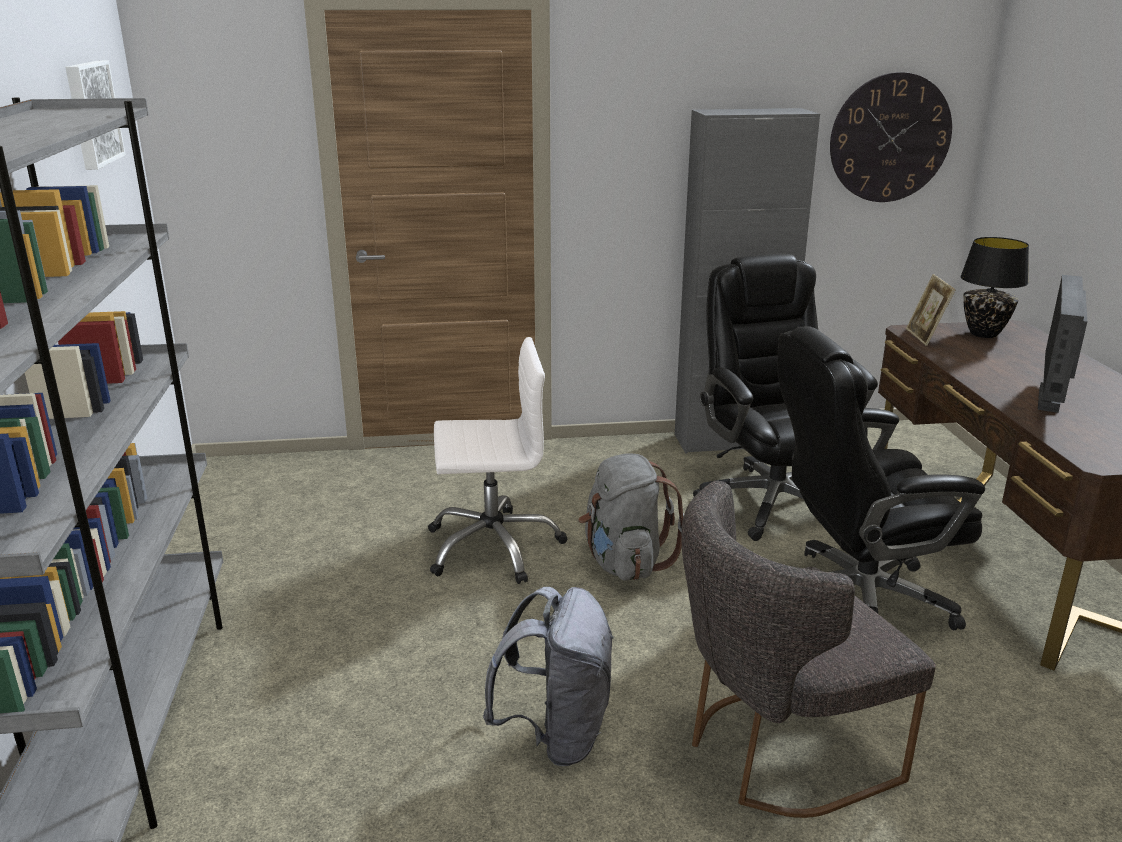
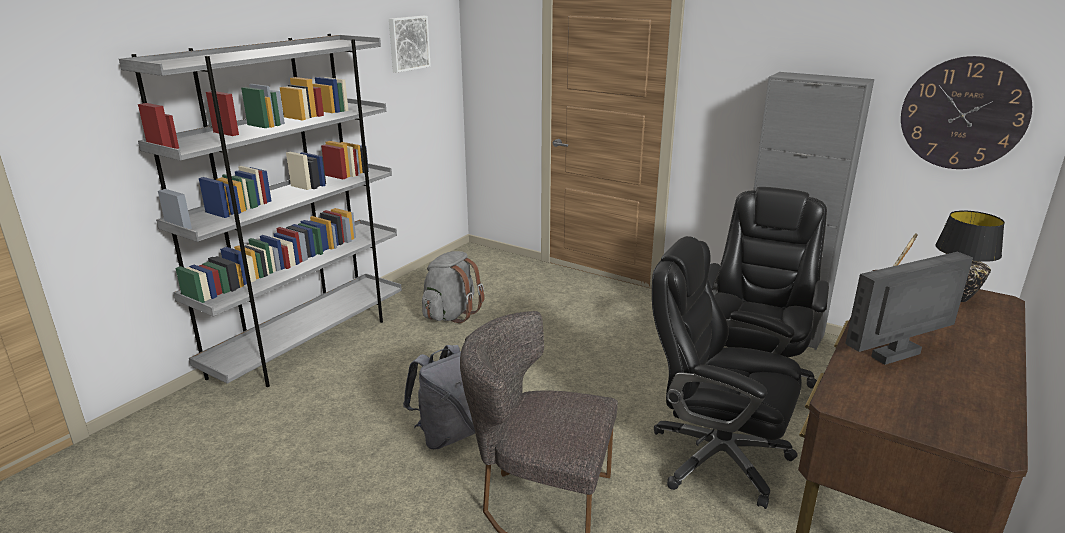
camera: 40 degrees right, 0 degrees up
(493, 546) = (544, 335): white office chair -> none
(625, 562) = (602, 372): grey backpack -> grey backpack (451, 314)

